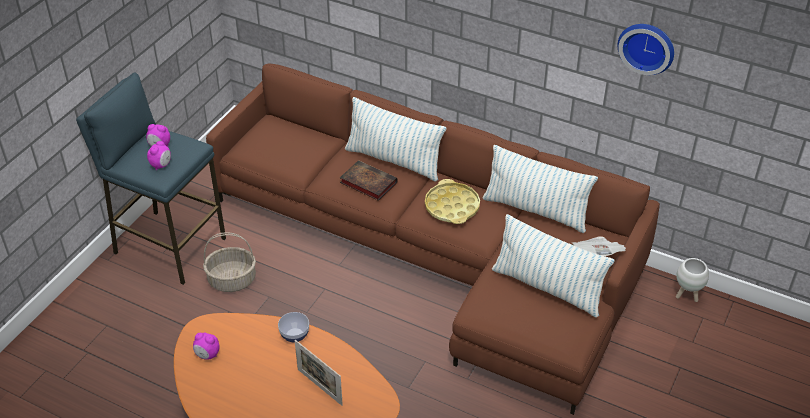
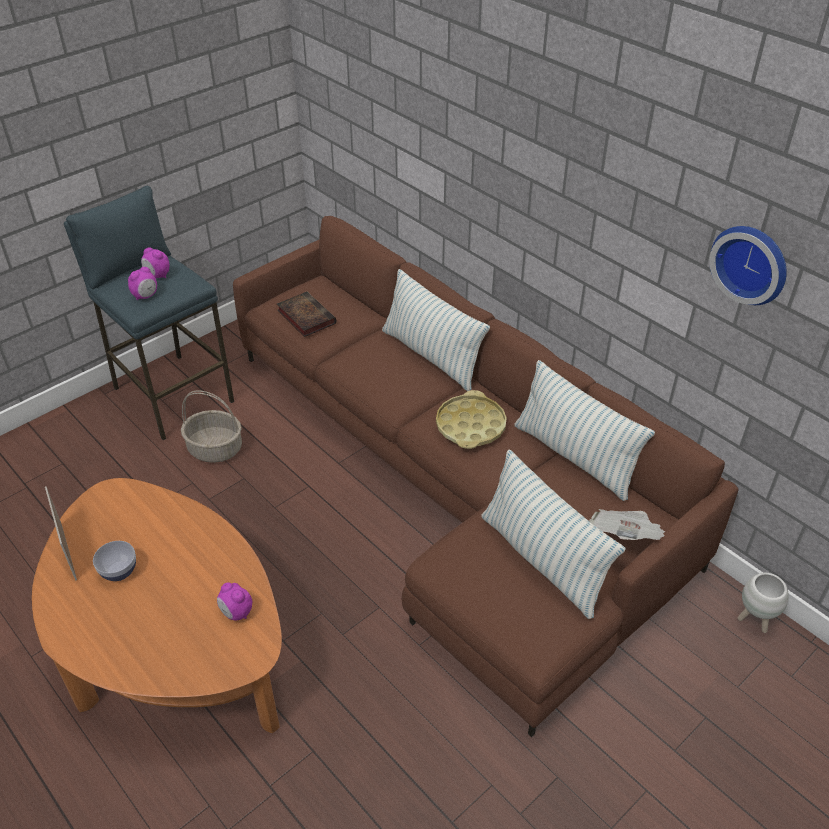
camera: 20 degrees right, 0 degrees up
(207, 355) = (96, 526): alarm clock -> alarm clock (236, 613)
(295, 335) = (204, 532): bowl -> bowl (119, 571)
(319, 387) = (196, 605): picture frame -> picture frame (68, 551)
(367, 182) = (385, 373): book -> book (305, 316)

